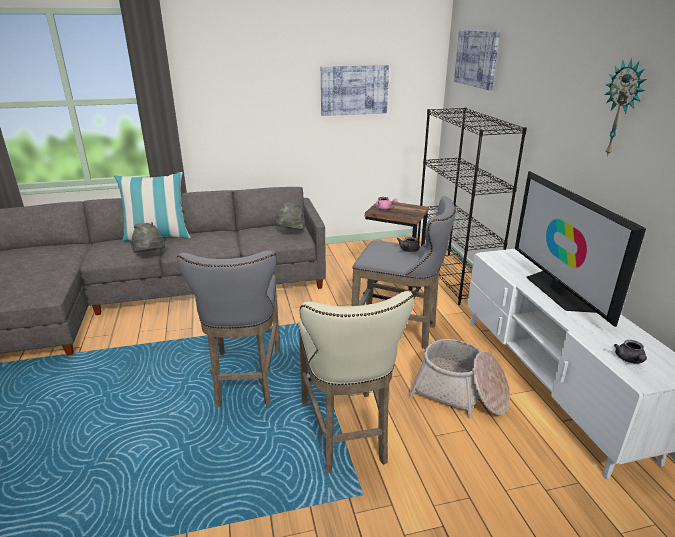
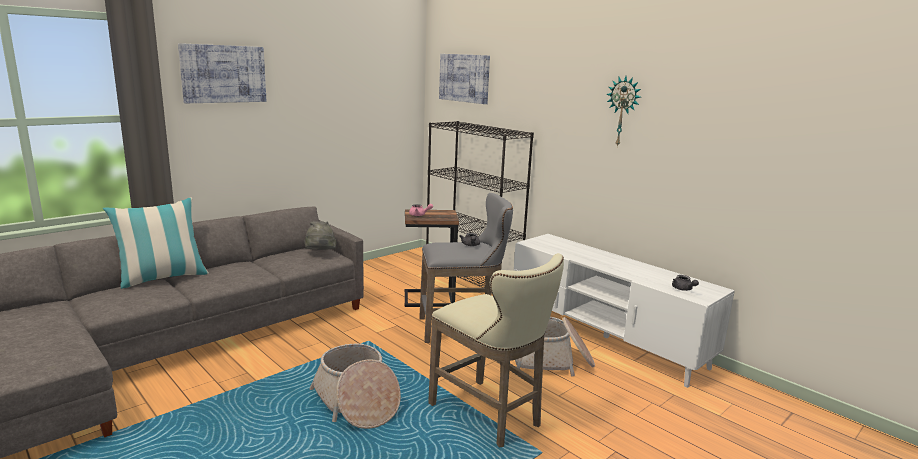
camera: 30 degrees left, 10 degrees down
(150, 255) = (177, 296): grey hat -> none
(245, 381) = (356, 402): grey stool -> basket
(354, 90) = (348, 107): picture -> picture (223, 74)
(558, 291) = (601, 258): television -> none

